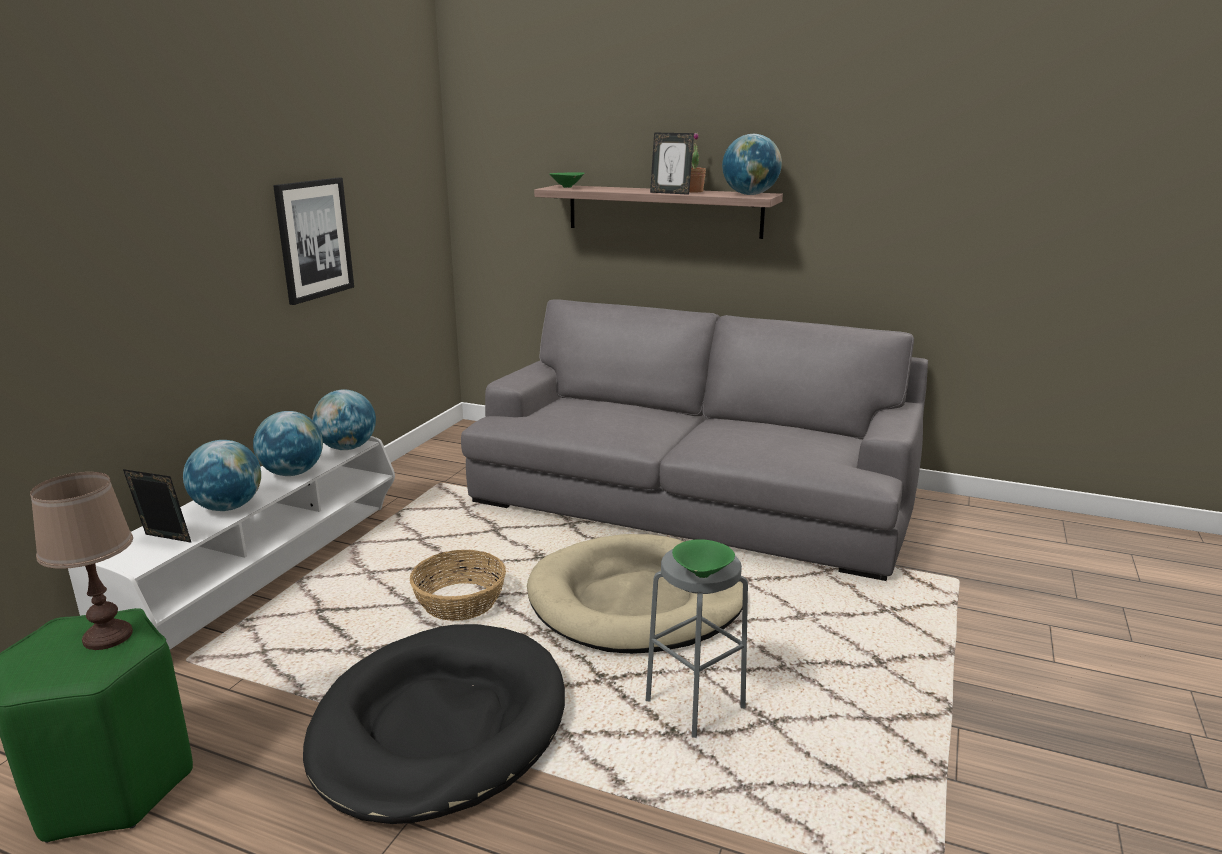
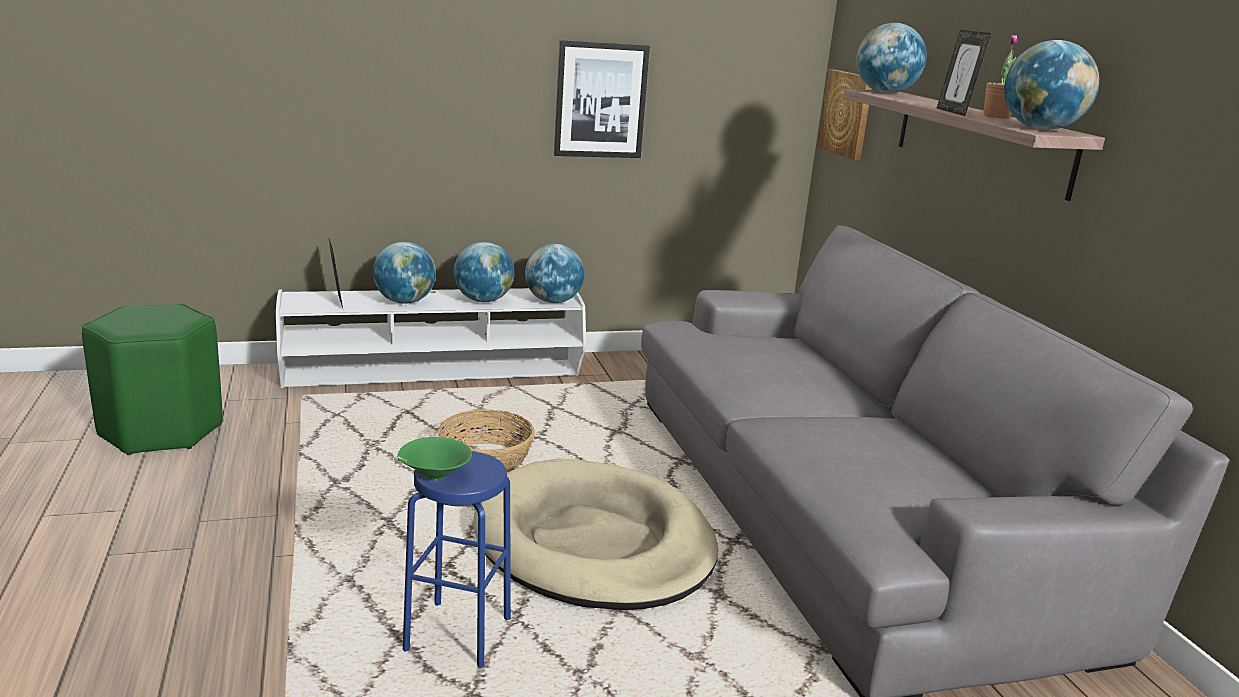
camera: 50 degrees right, 0 degrees up
(107, 637) = (169, 321): brown table lamp -> none
(440, 727) = (311, 517): black dog bed -> none
(491, 210) = (847, 113): none -> picture
(567, 187) = (885, 93): green bowl -> globe
(695, 705) = (458, 635): grey stool -> blue stool

